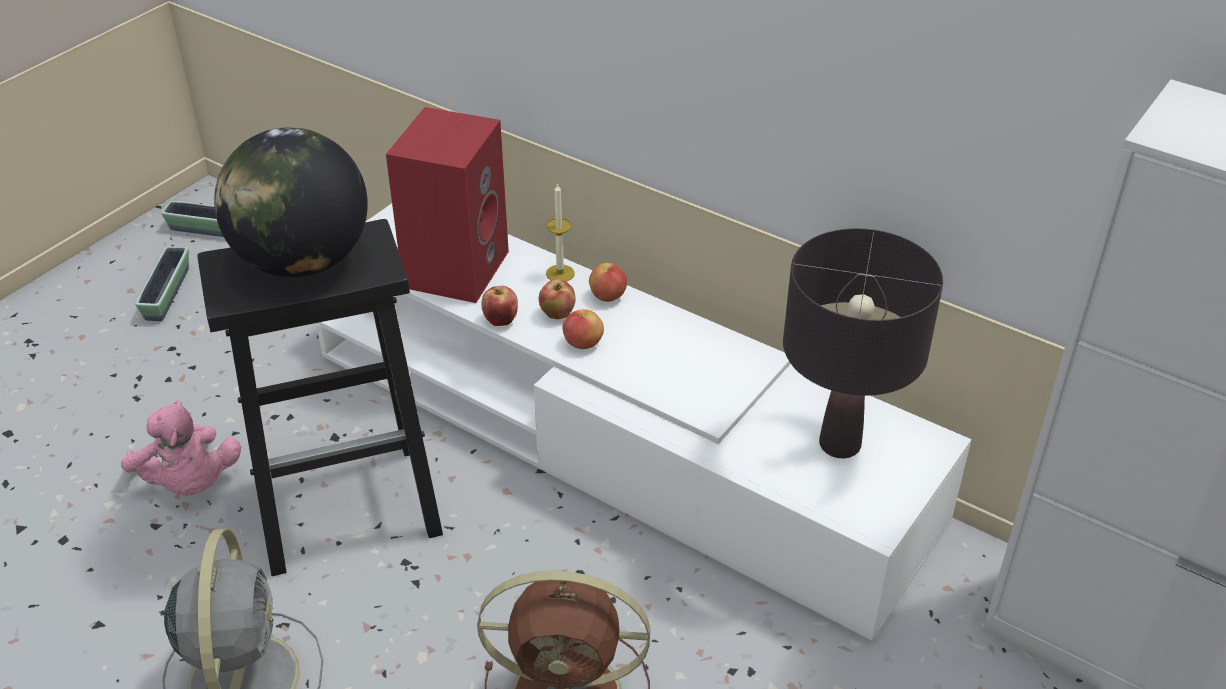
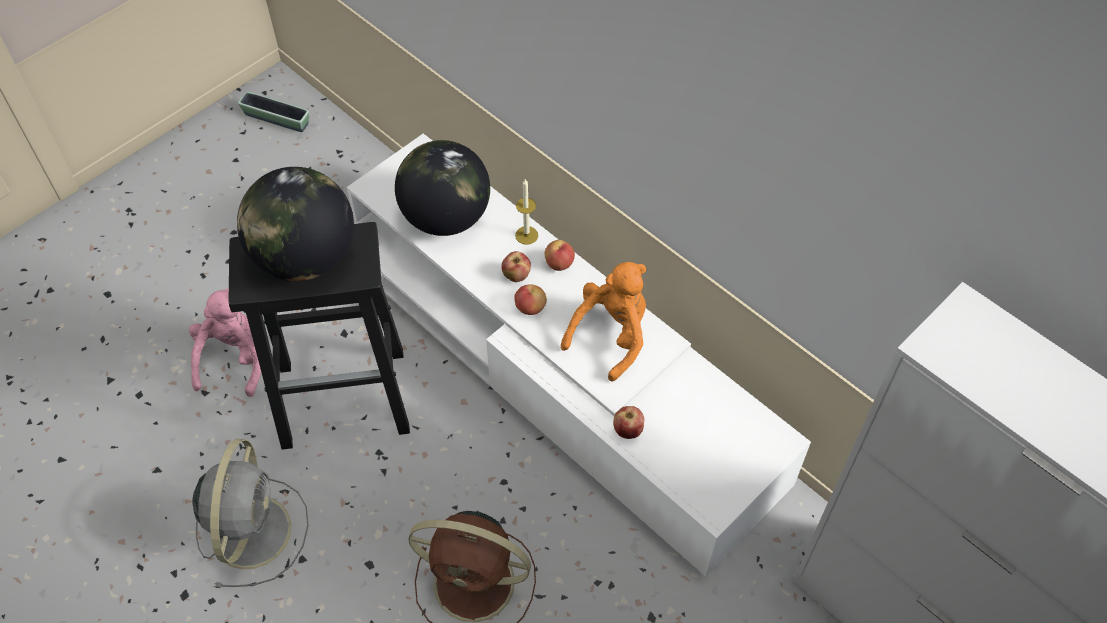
camera: 10 degrees right, 15 degrees up
(167, 294) = (236, 178): planter -> none
(189, 483) = (233, 359): pink plush toy -> pink plush toy turned 150 degrees counterclockwise
(455, 267) = (446, 217): red speaker -> globe
(501, 320) = (471, 276): apple -> apple (628, 430)
(692, 359) = (611, 335): none -> orange plush toy
(840, 445) = (707, 431): black table lamp -> none

